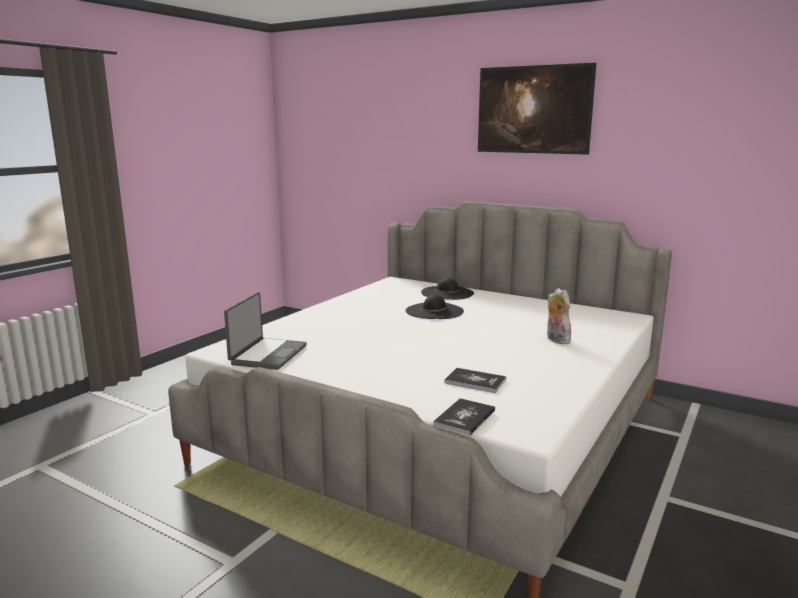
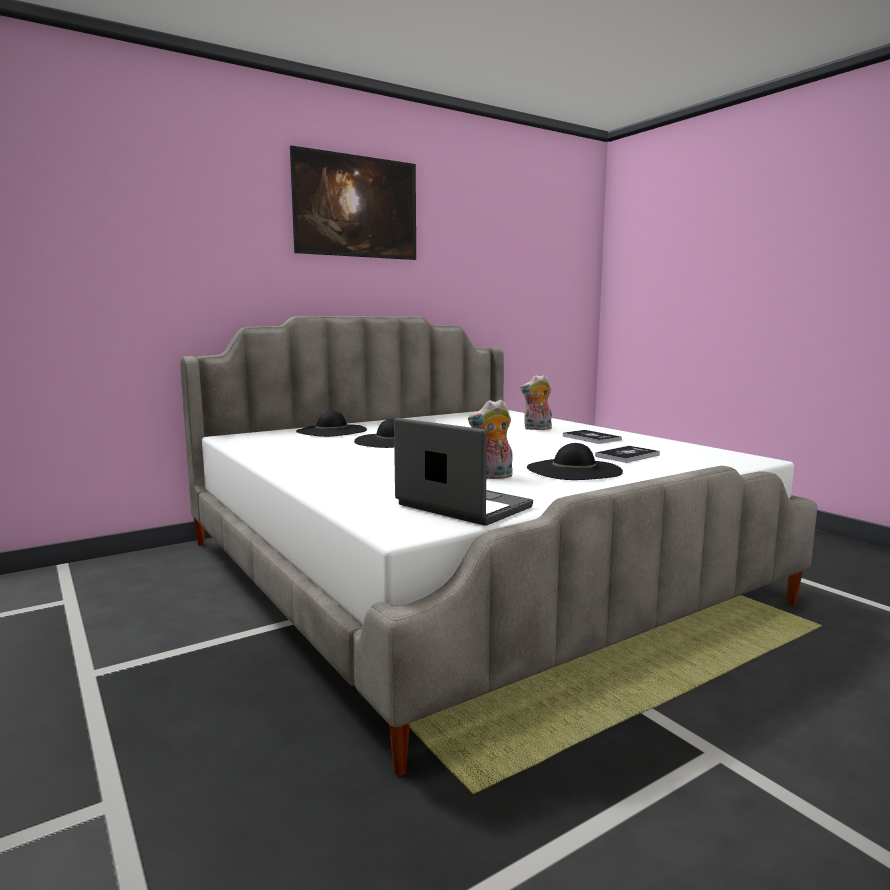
camera: 65 degrees left, 5 degrees down
(348, 351) = (492, 477): none -> plush toy
(395, 369) = (574, 470): none -> black hat
(464, 418) = (722, 465): book -> book (591, 438)

